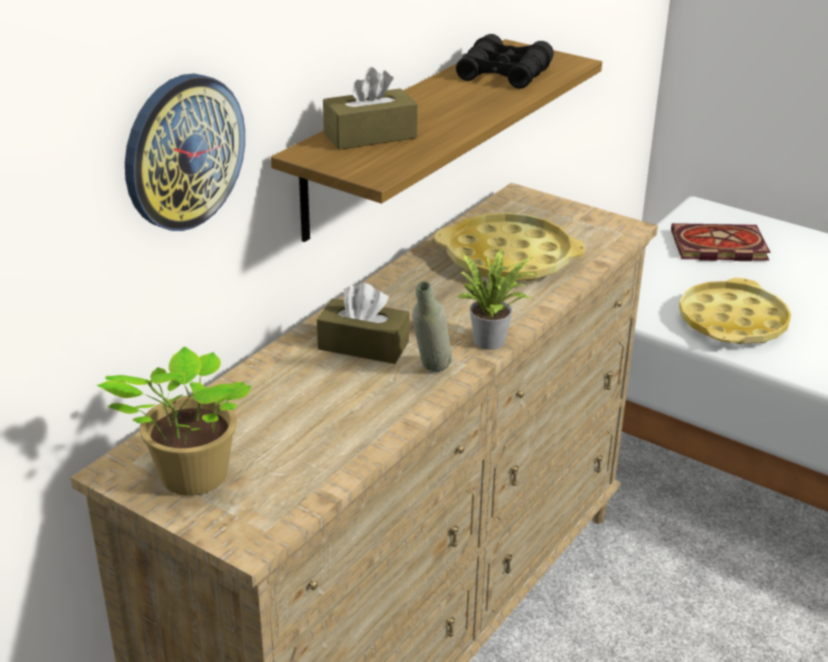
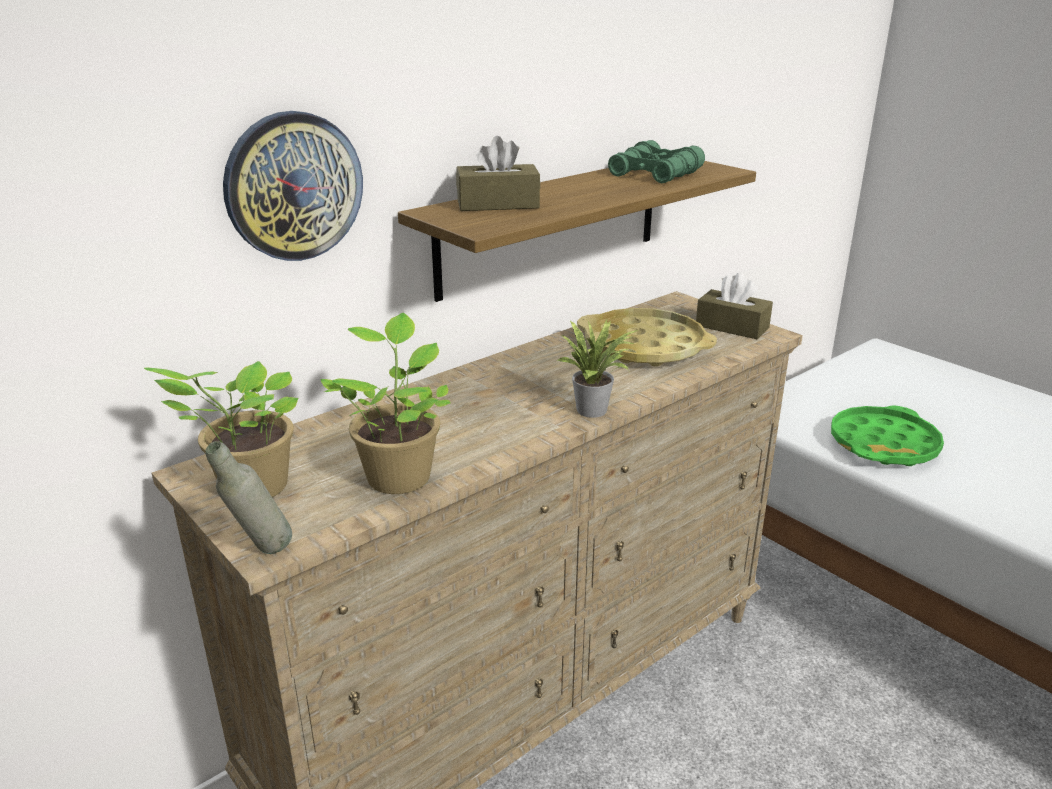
camera: 15 degrees right, 5 degrees down
(335, 441) = (399, 475): none -> potted plant
(363, 345) = (472, 400): brown tissue box -> brown tissue box (732, 327)
(430, 373) = (521, 430): grey bottle -> grey bottle (260, 555)
(504, 74) = (655, 174): black binoculars -> green binoculars
(716, 247) = (886, 380): book -> none
(732, 322) = (883, 444): yellow tray -> green tray

